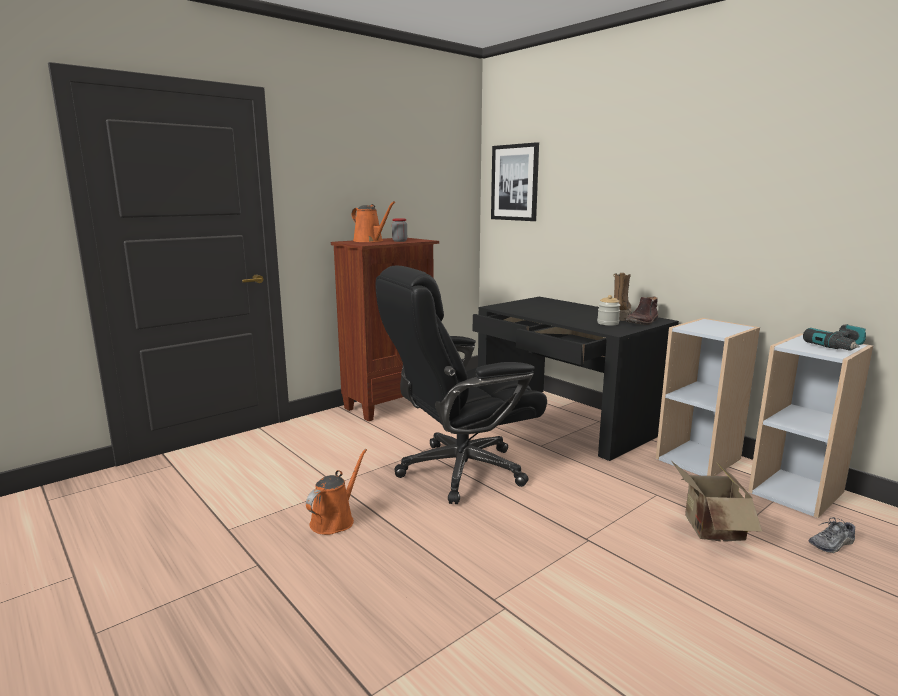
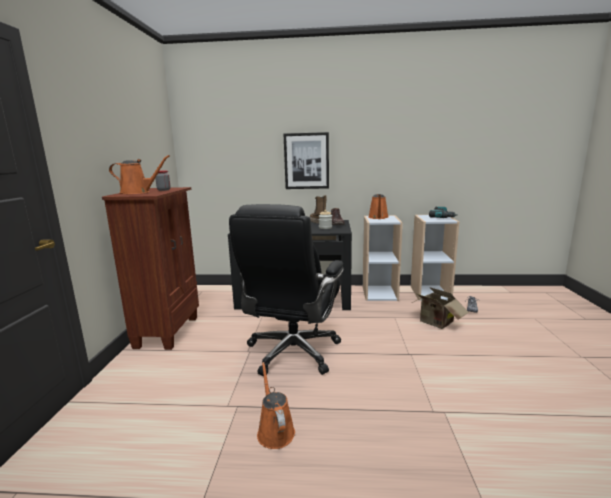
camera: 45 degrees left, 0 degrees up
(515, 182) = (210, 141): picture -> picture (306, 161)
(713, 324) = (378, 217): none -> orange watering can

